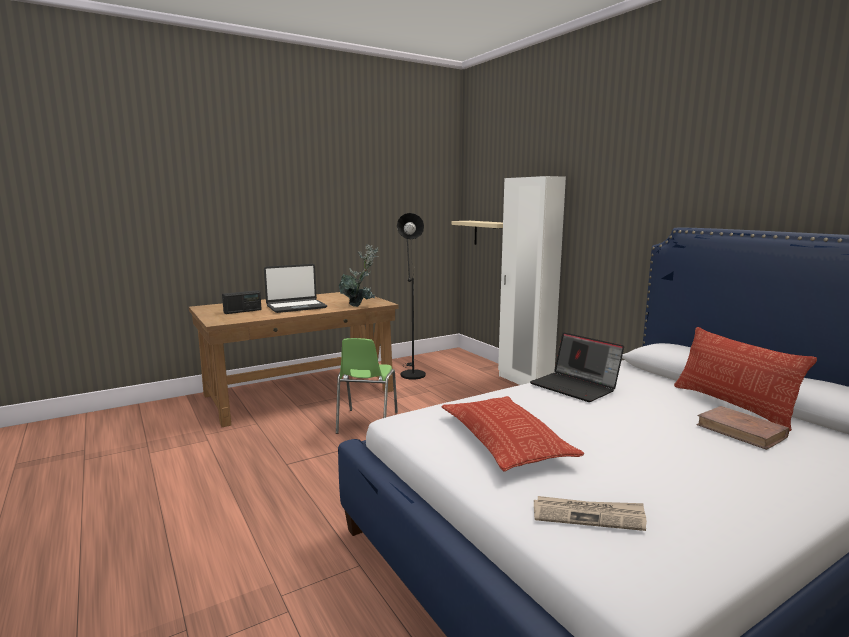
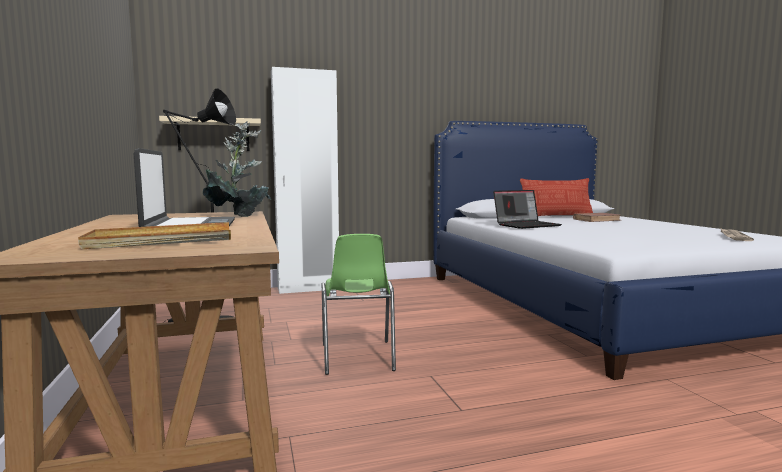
camera: 75 degrees left, 5 degrees down
(242, 311) = (161, 241): radio -> beige tray
(366, 423) = (357, 357): green chair -> green chair turned 60 degrees clockwise
(505, 440) = (641, 238): pillow -> none

